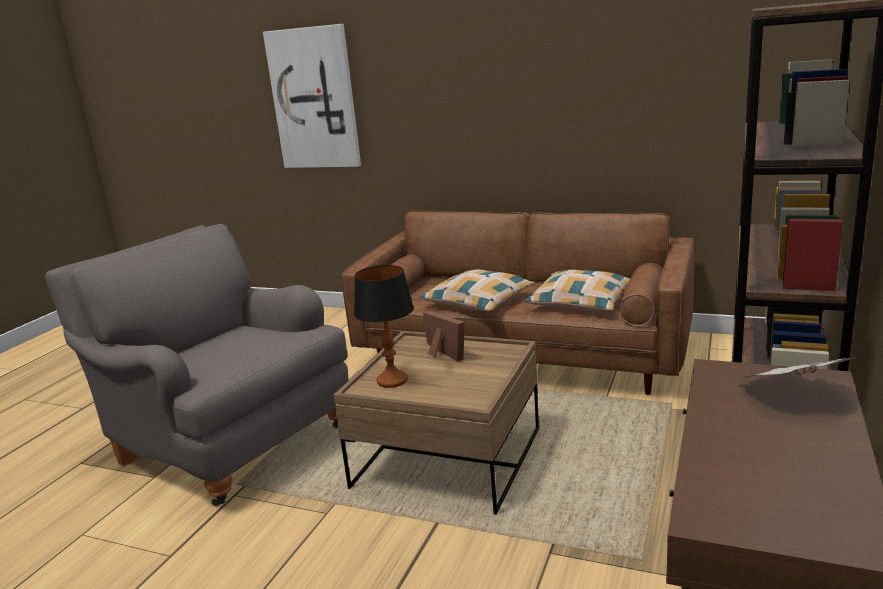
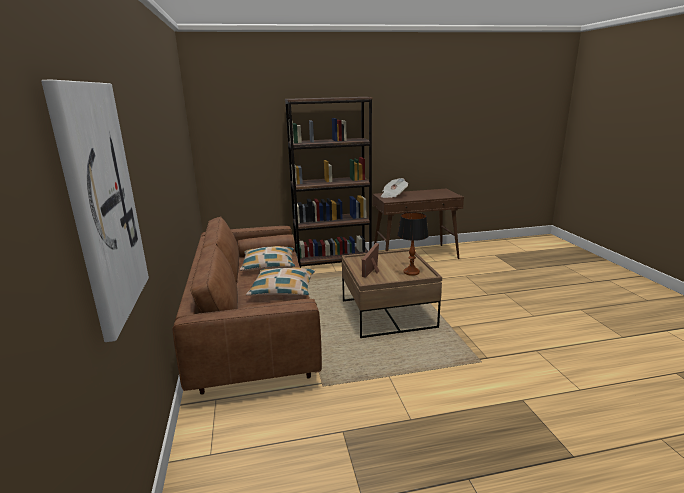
camera: 125 degrees left, 0 degrees up
(227, 441) = (460, 393): grey armchair -> none

